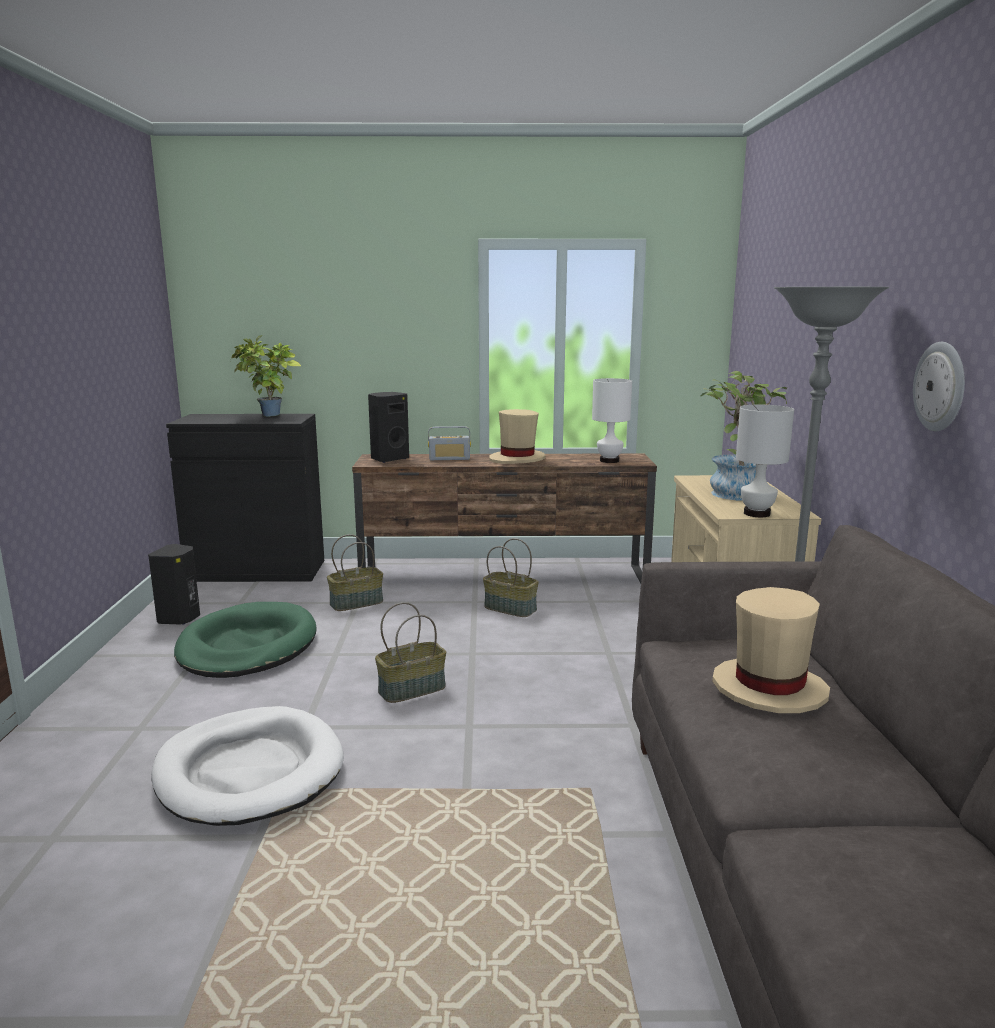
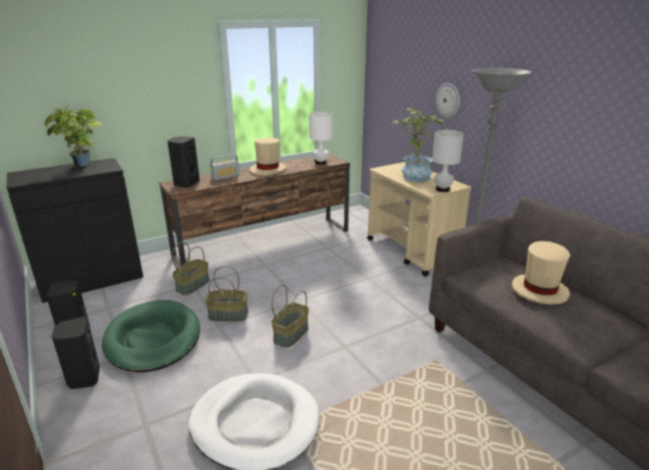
camera: 30 degrees left, 10 degrees up
(138, 663) = (83, 378): none -> black speaker
(511, 608) = (290, 264): basket -> basket (229, 315)
(940, 386) = (566, 125): wall clock -> wall clock (448, 100)

